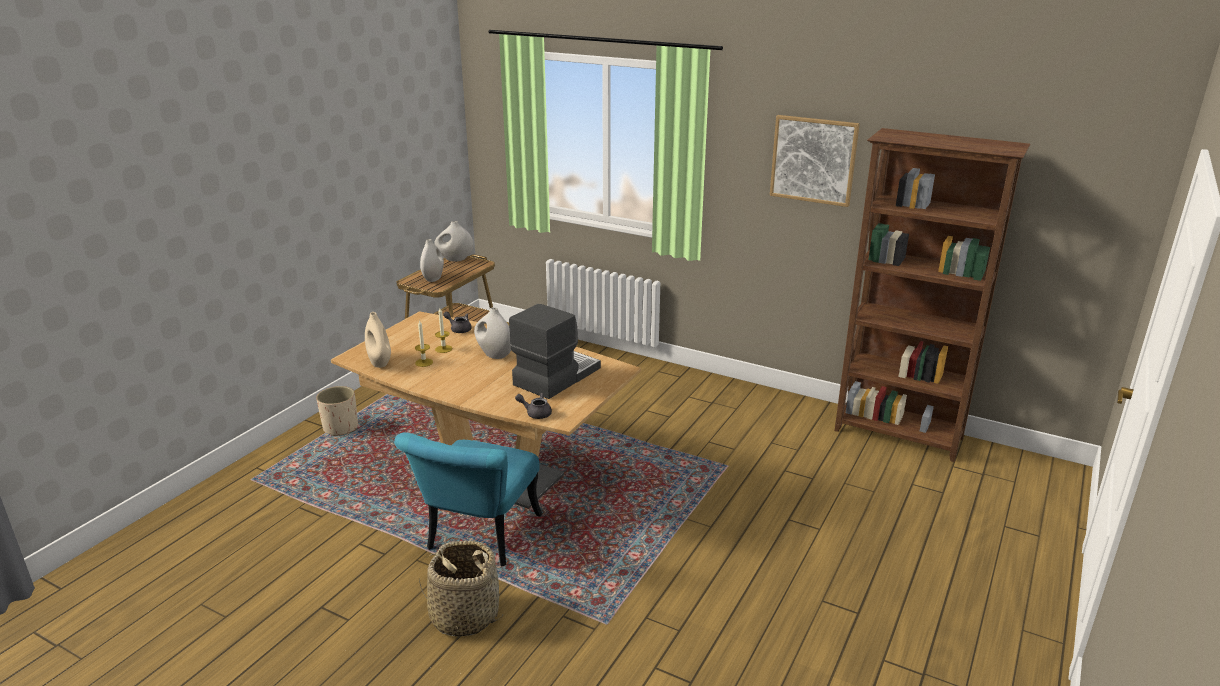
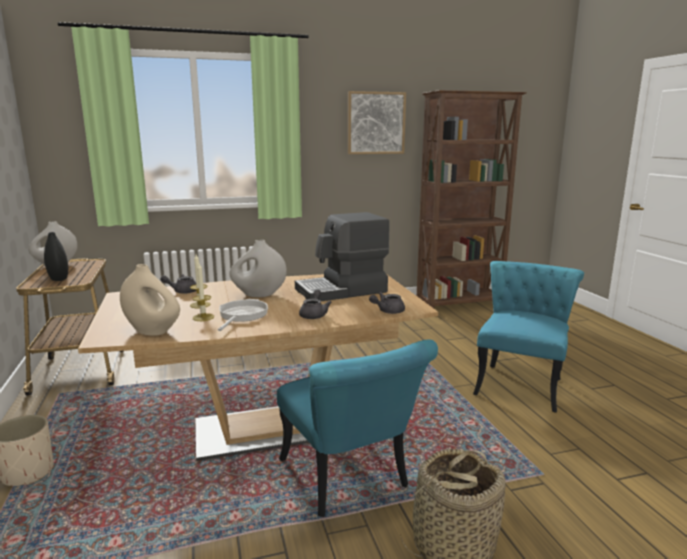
camera: 45 degrees left, 10 degrees down
(433, 278) = (58, 278): white vase -> black vase
(446, 371) = (242, 315): none -> frying pan
(485, 392) = (314, 314): none -> grey teapot
(555, 376) = (342, 291): coffee machine -> coffee machine turned 105 degrees counterclockwise
(760, 552) = (520, 382): none -> turquoise chair

